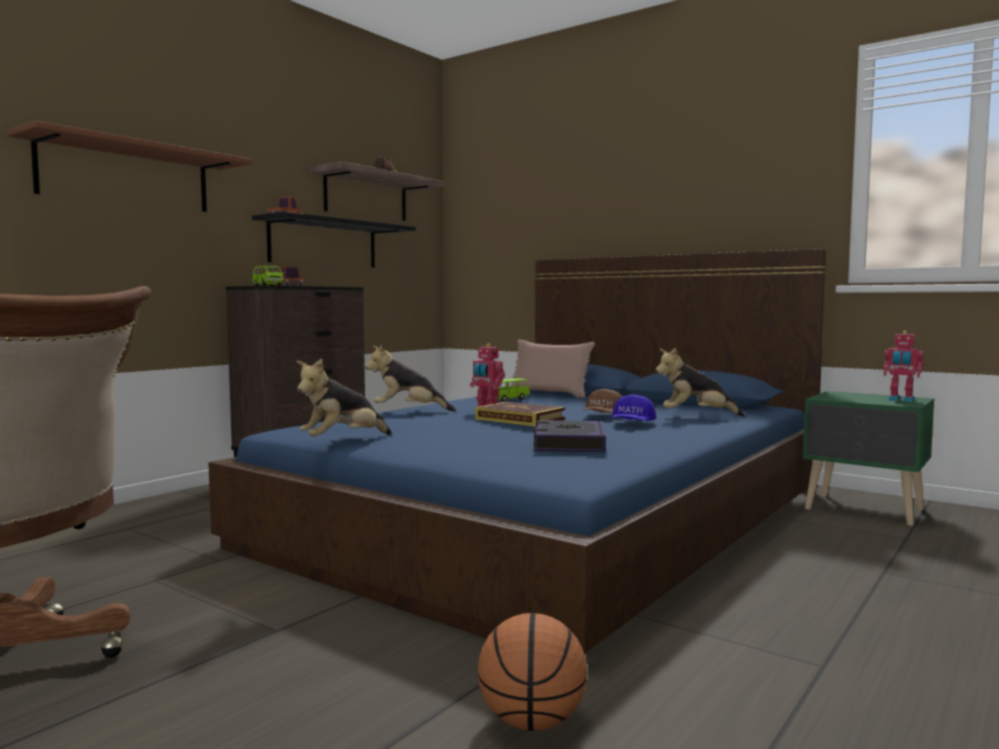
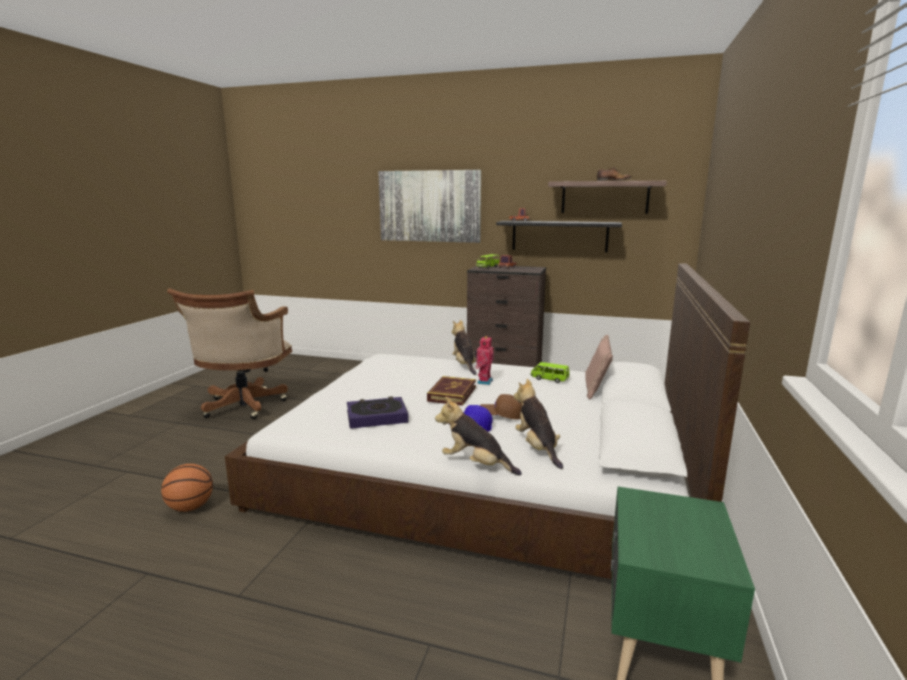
camera: 70 degrees right, 10 degrees up
(126, 176) = (429, 206): brown shelf -> picture
(342, 441) = (357, 370): plush toy -> plush toy (476, 464)
(554, 516) = (481, 469): blue bed -> white bed
(901, 400) = (681, 552): toy robot -> none

